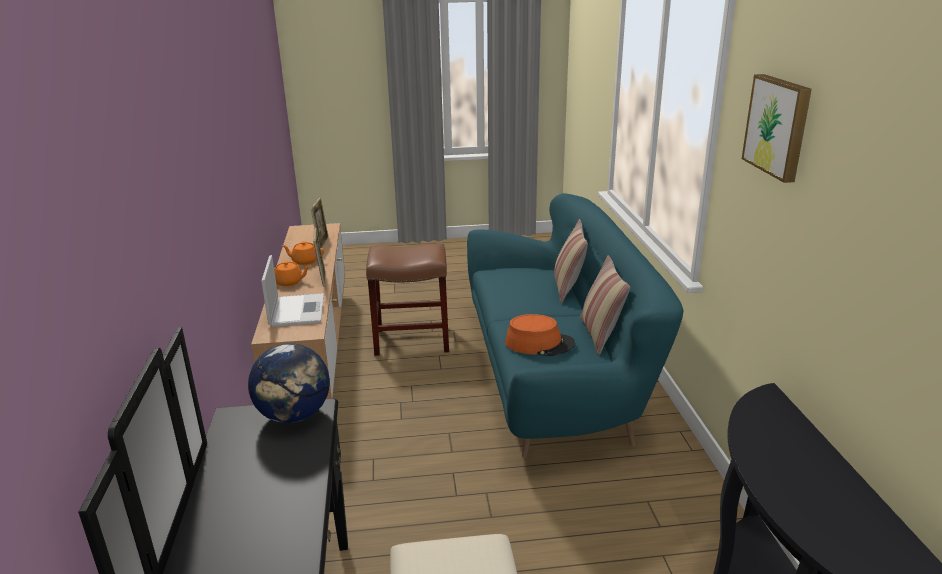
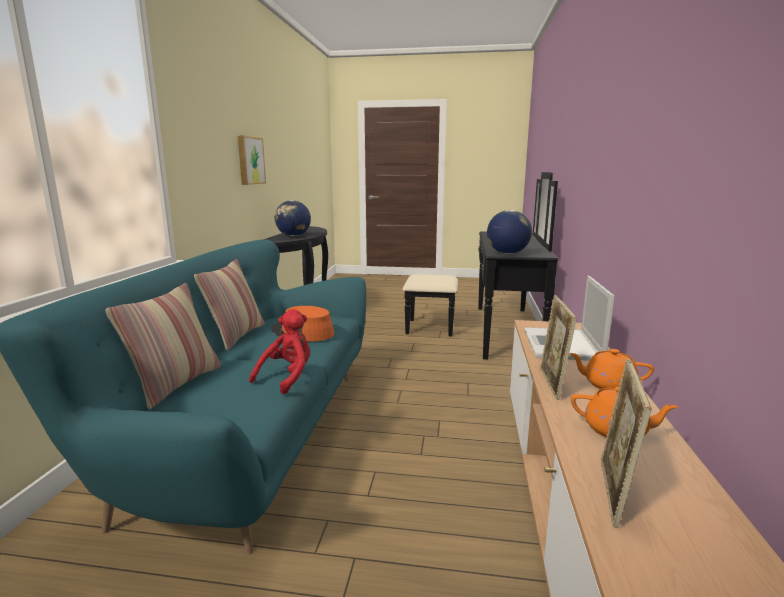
camera: 165 degrees left, 10 degrees down
(412, 340) = (398, 539): brown stool -> none
(500, 300) = (287, 377): none -> red plush toy
(778, 126) = (207, 103): picture -> picture (250, 160)
(788, 455) = (293, 236): none -> globe

